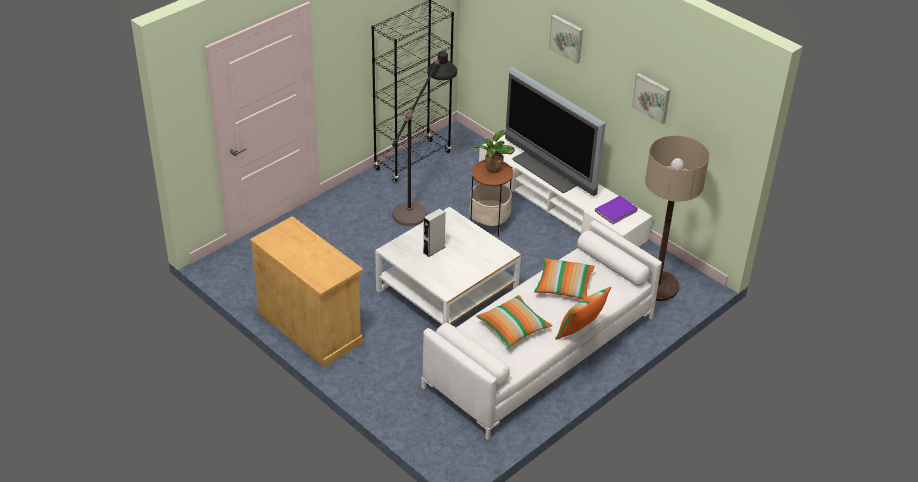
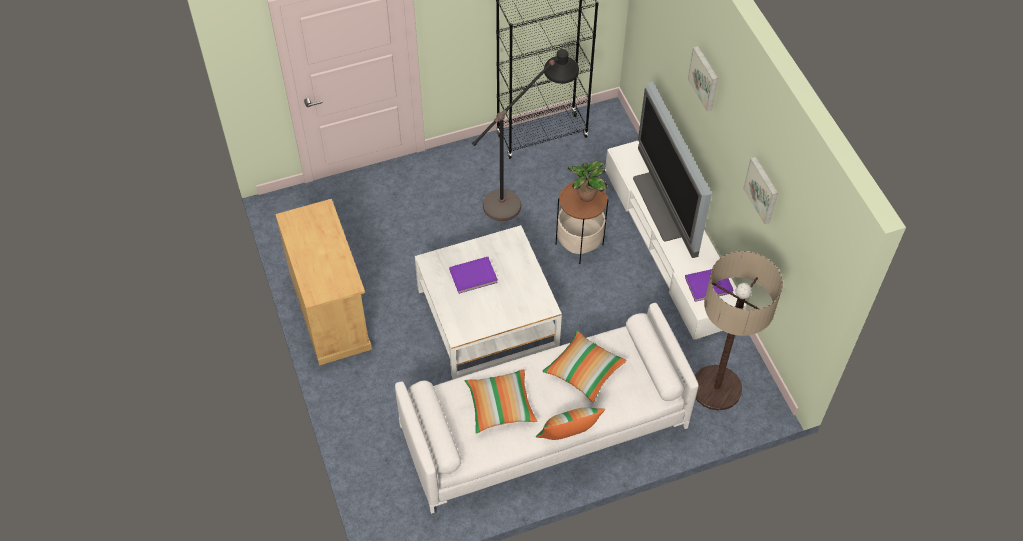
camera: 25 degrees right, 15 degrees up
(434, 250) = (473, 276): grey speaker -> purple book

